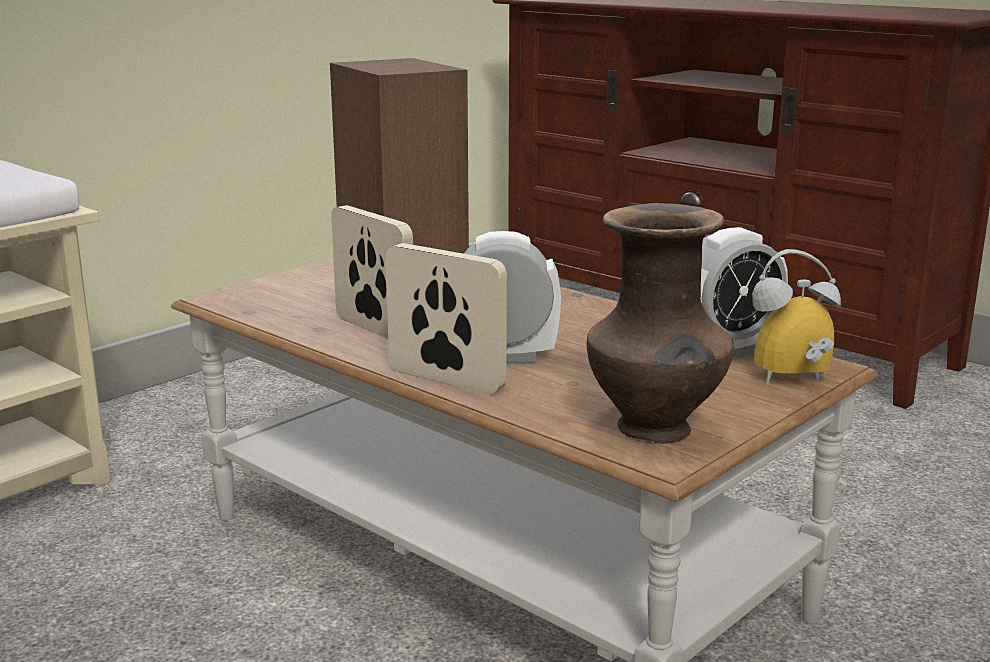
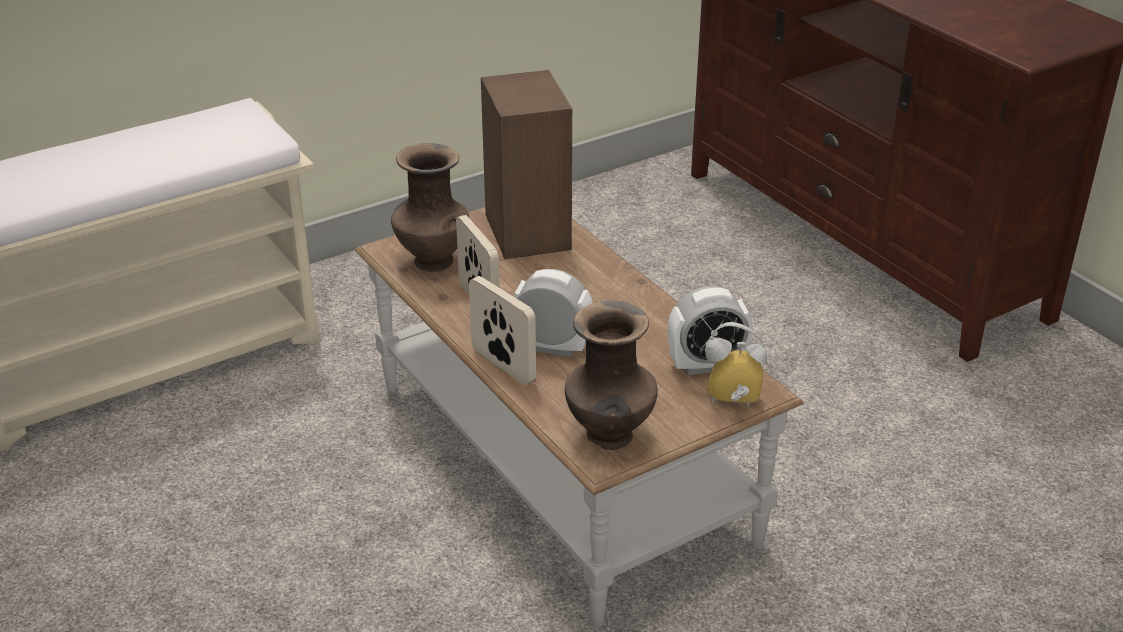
camera: 15 degrees right, 15 degrees up
(287, 302) = (431, 261): none -> brown vase

